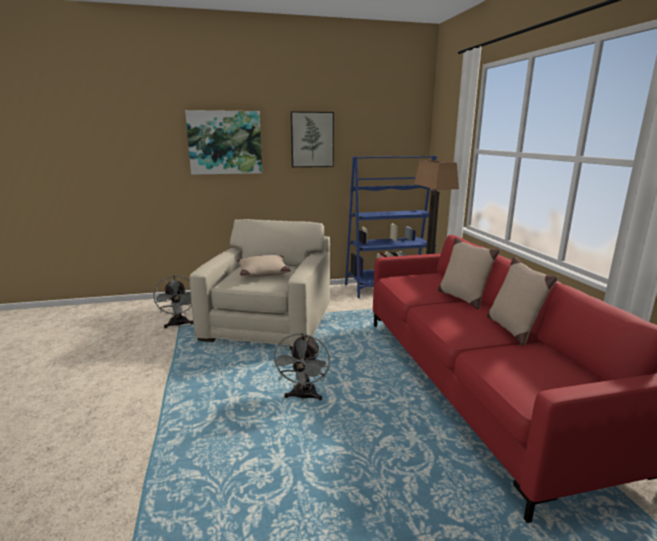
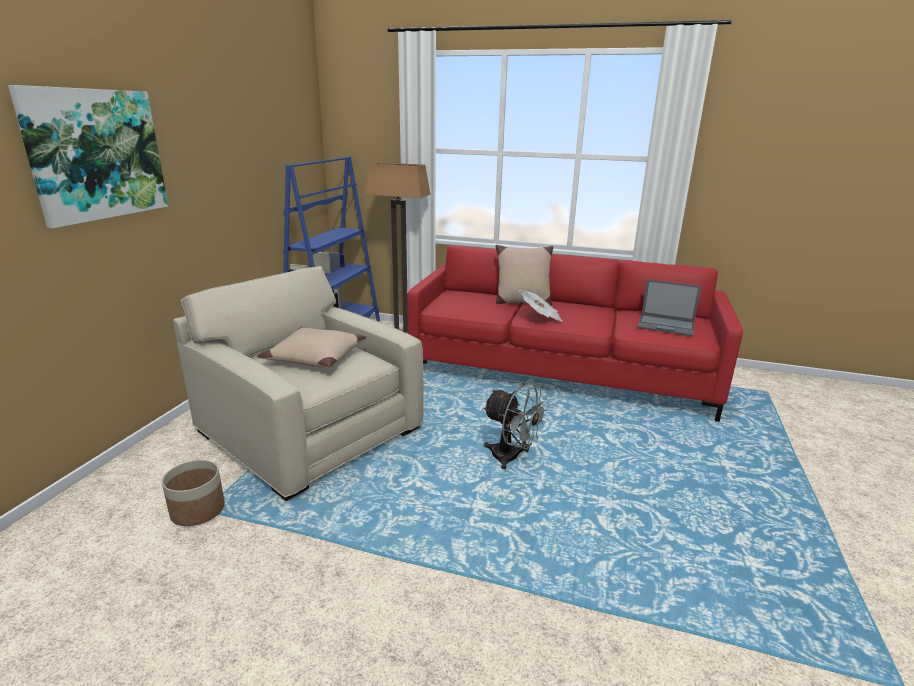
camera: 60 degrees left, 5 degrees up
(178, 325) = (197, 510): grey fan -> planter
(312, 139) = (217, 141): picture -> none
(437, 310) = (540, 317): none -> newspaper
(512, 329) = (598, 309): beige pillow -> none
(533, 370) = (666, 325): none -> laptop

